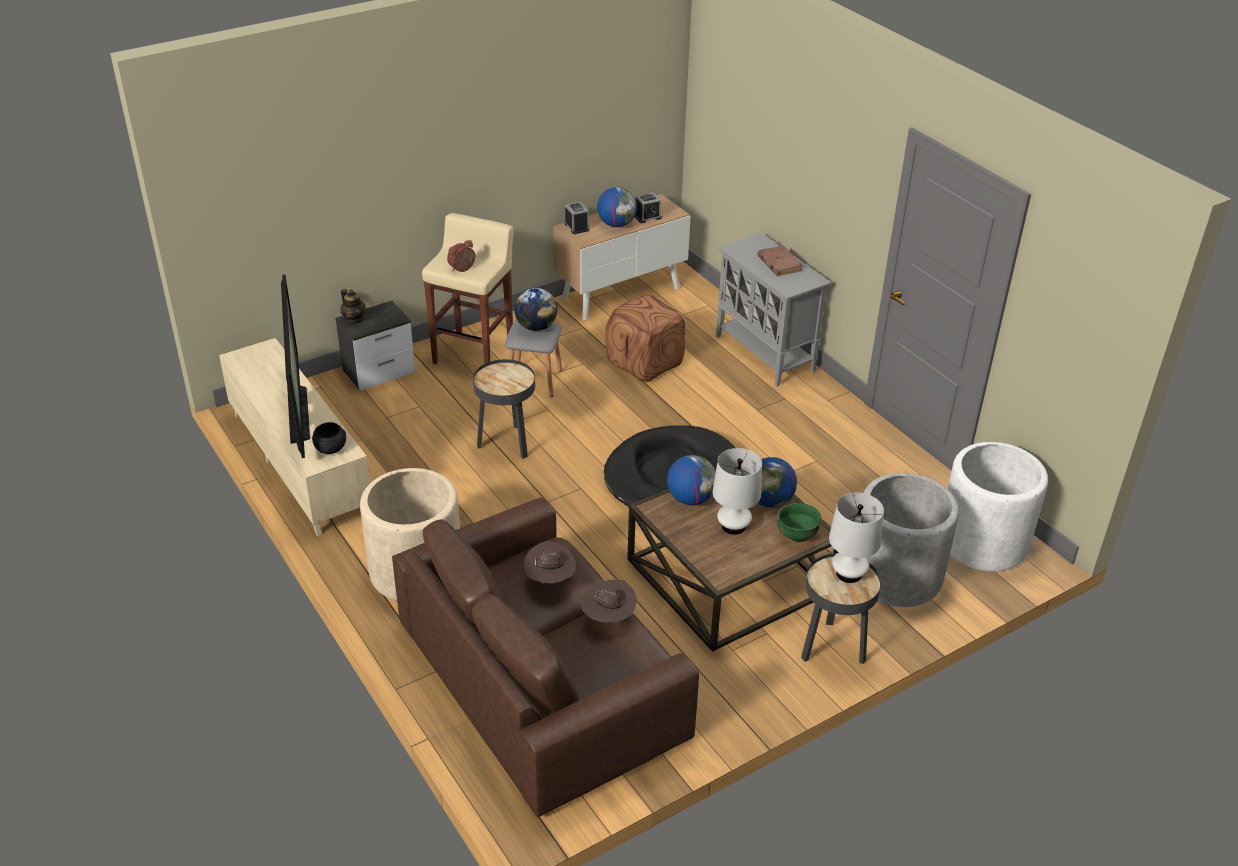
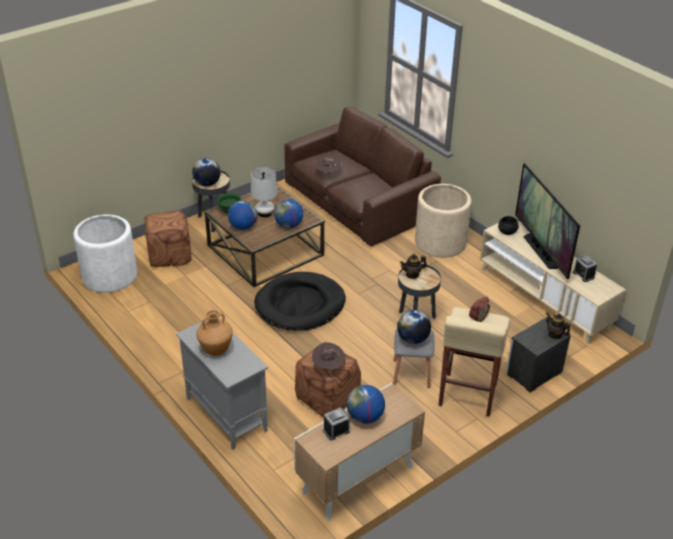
camera: 175 degrees right, 0 degrees up
(512, 385) = (412, 275): none -> teapot
(550, 579) = (359, 186): brown hat -> brown hat (328, 367)
(576, 227) = (402, 411): alarm clock -> alarm clock (583, 275)
(779, 263) = (216, 350): brown book -> brown vase
(848, 574) = (207, 184): white table lamp -> globe
(896, 575) = (169, 255): grey planter -> brown ottoman

